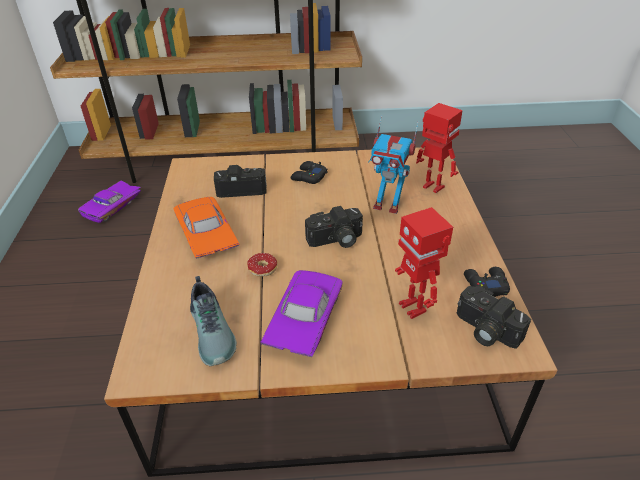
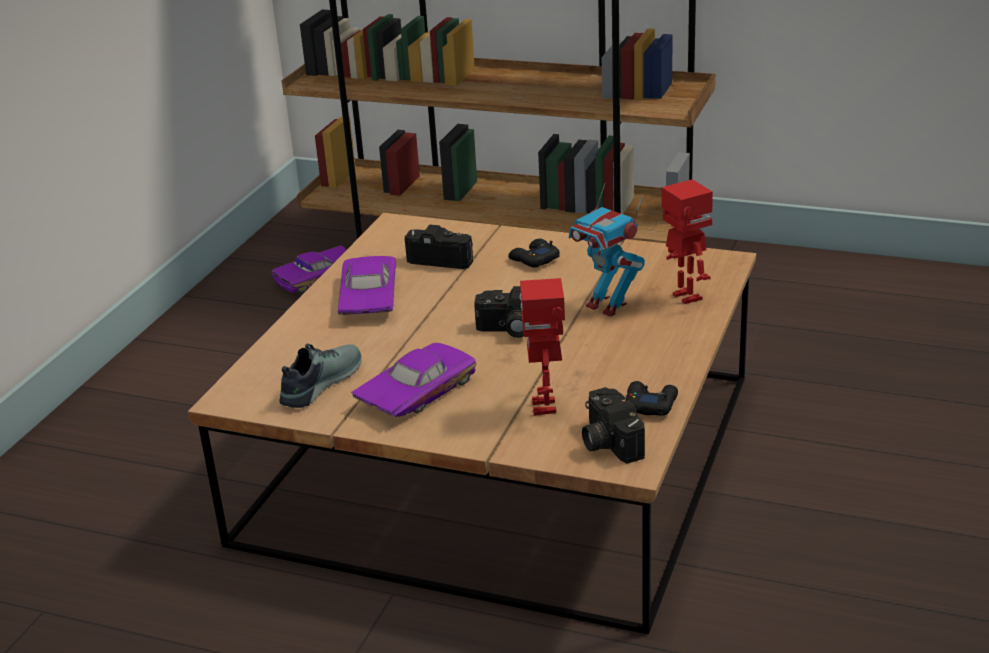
camera: 25 degrees right, 10 degrees down
(204, 236) = (365, 298): orange toy car -> purple toy car
(214, 331) = (319, 383): shoe -> shoe turned 150 degrees counterclockwise
(260, 272) = (402, 343): donut -> none

